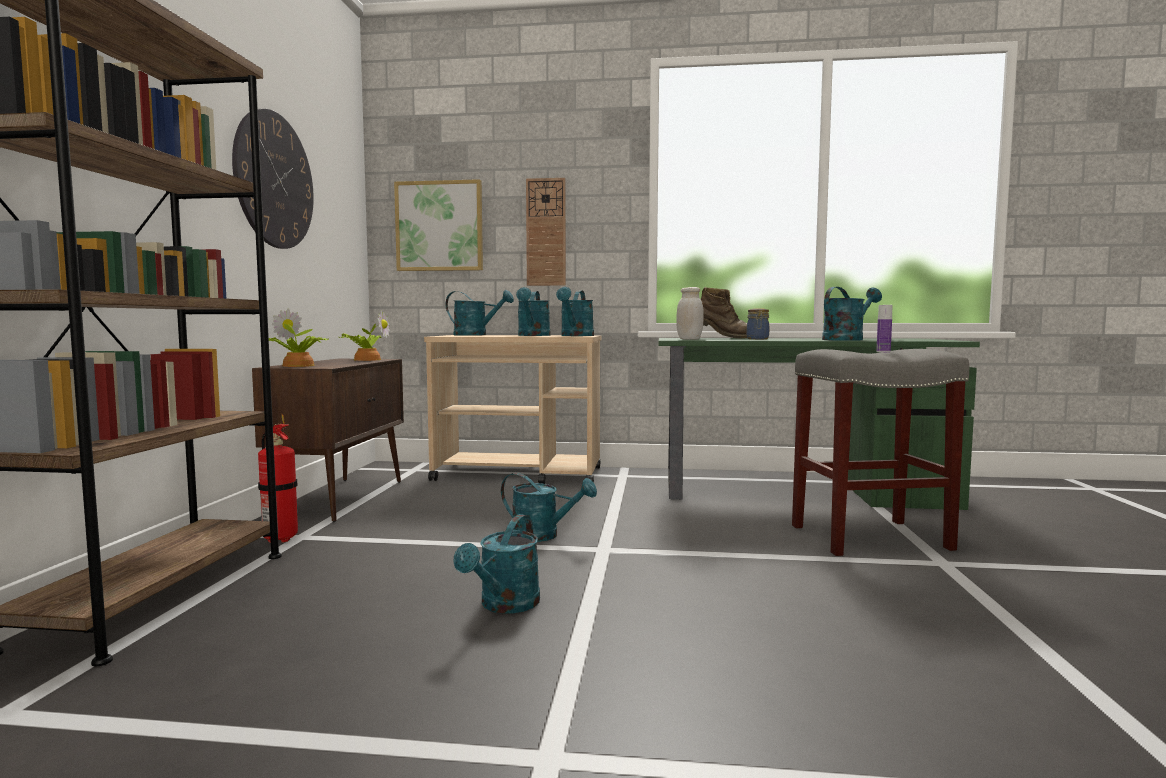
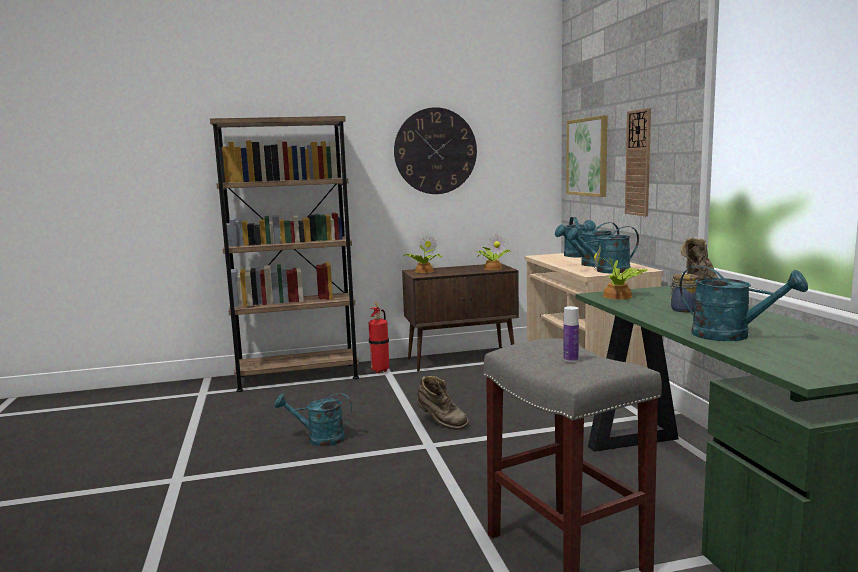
camera: 70 degrees right, 5 degrees up
(543, 535) = (441, 423): turquoise watering can -> brown boot
(689, 339) = (619, 296): white jar -> potted plant

